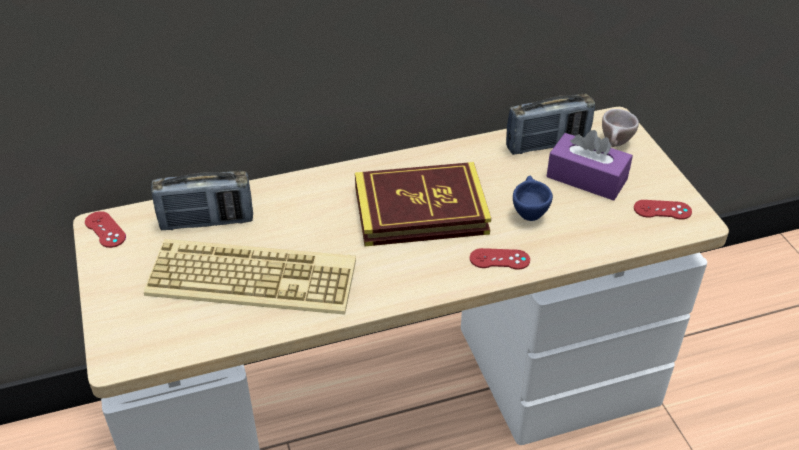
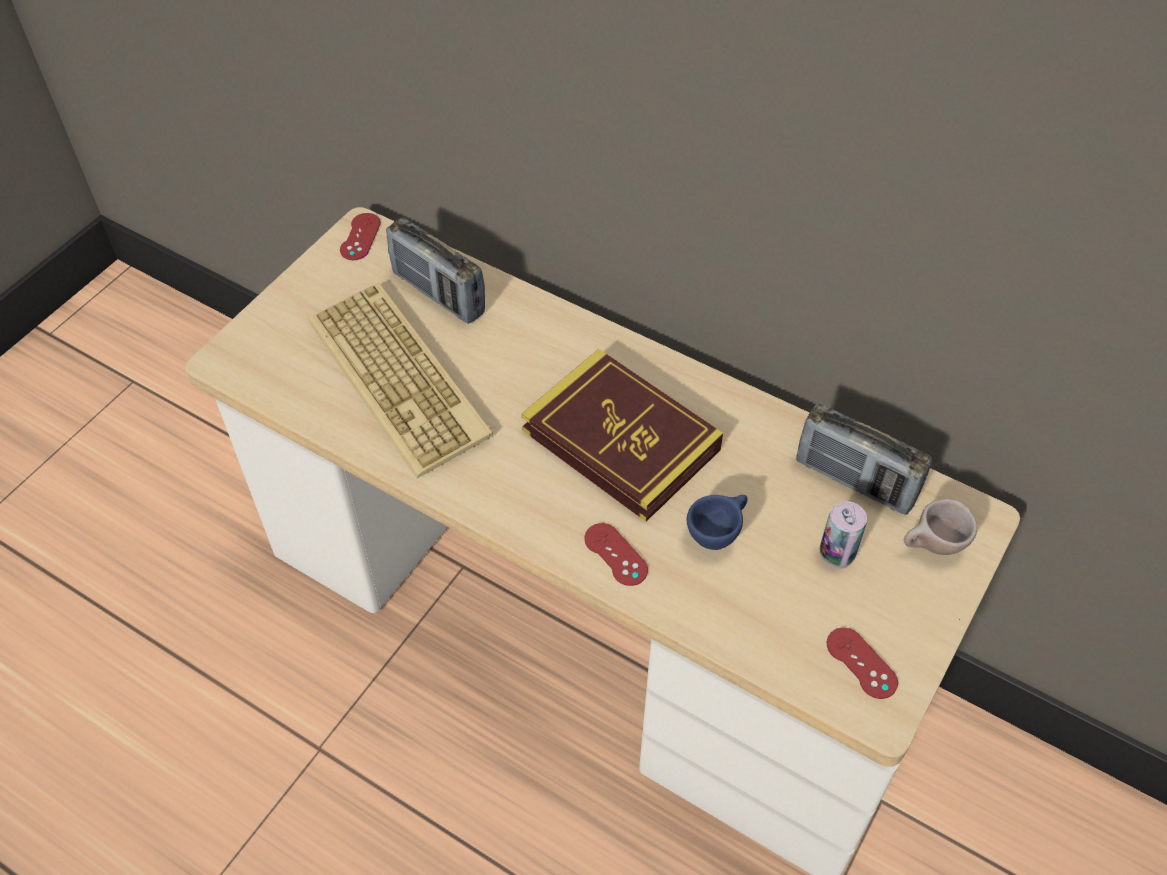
camera: 50 degrees right, 10 degrees up
(586, 178) = (836, 554): purple tissue box -> can

